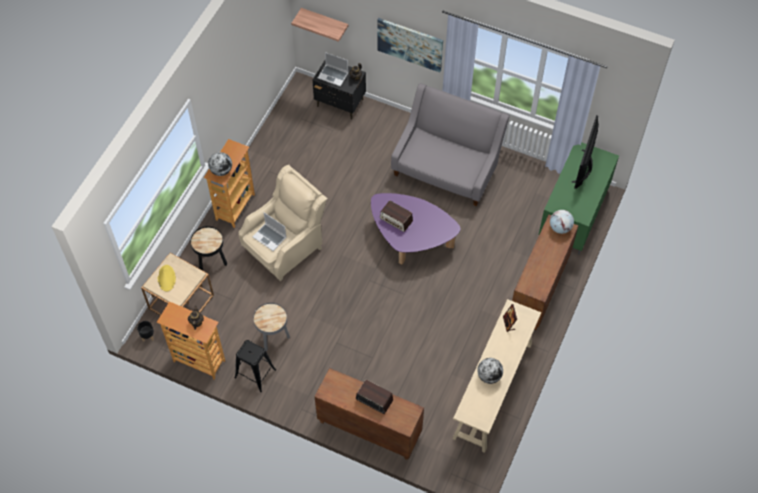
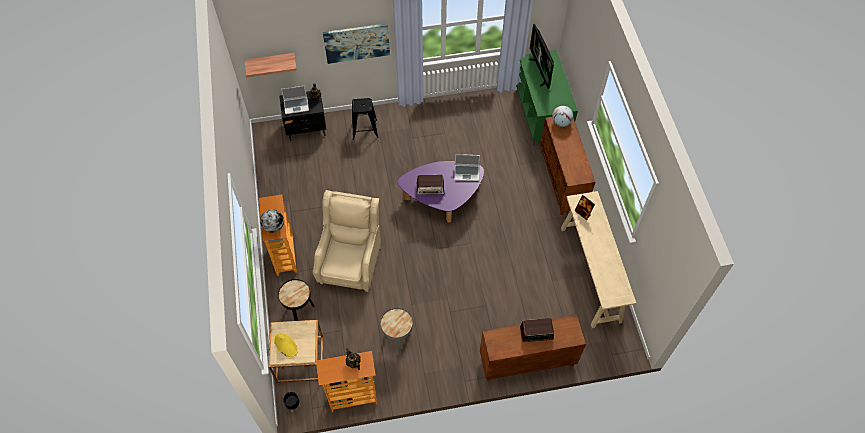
camera: 35 degrees left, 0 degrees up
(255, 373) = (406, 377): black stool -> black stool (365, 129)
(270, 237) = (344, 259): laptop -> laptop (467, 172)
(446, 168) = (426, 132): grey sofa -> none
(489, 376) = (601, 260): globe -> none

